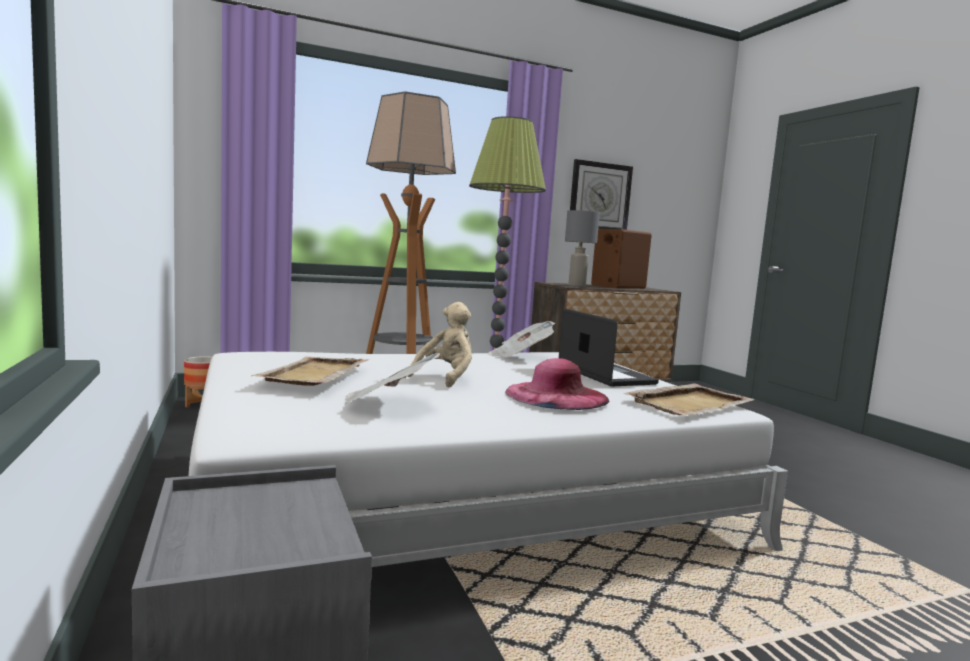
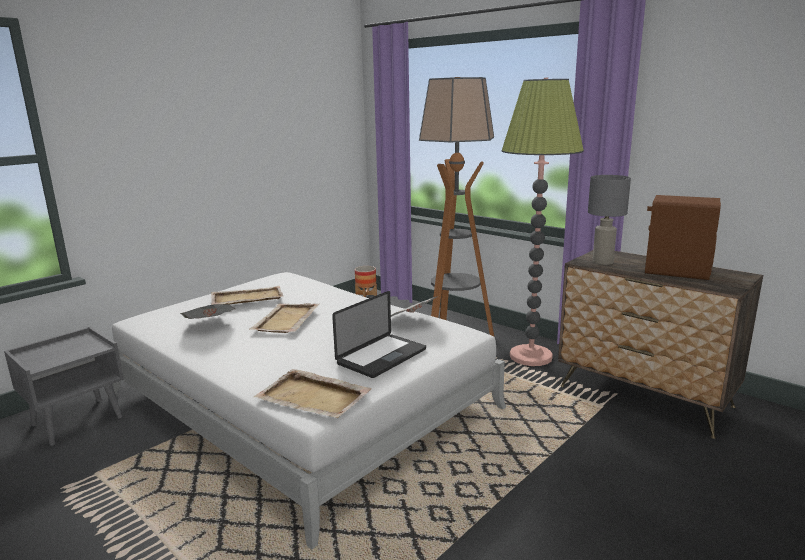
camera: 65 degrees right, 10 degrees up
(446, 377) = (286, 320): beige plush toy -> beige tray
(556, 395) = (273, 353): pink hat -> none
(599, 197) = (723, 145): wall clock -> none

